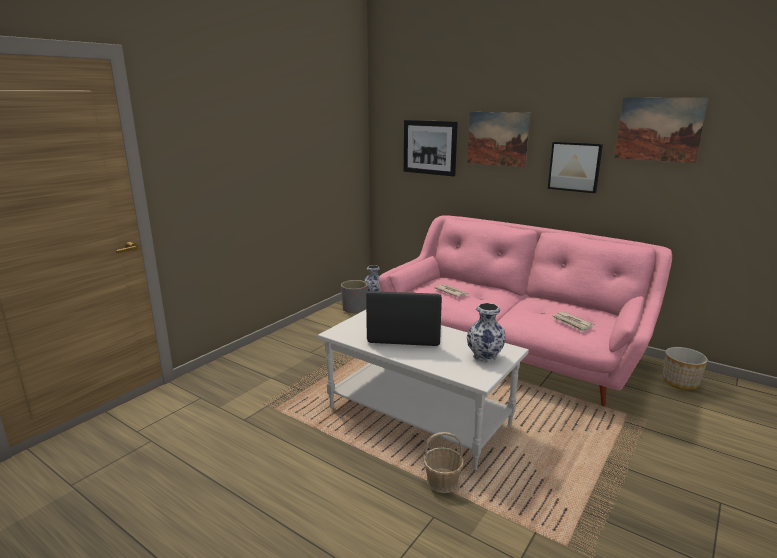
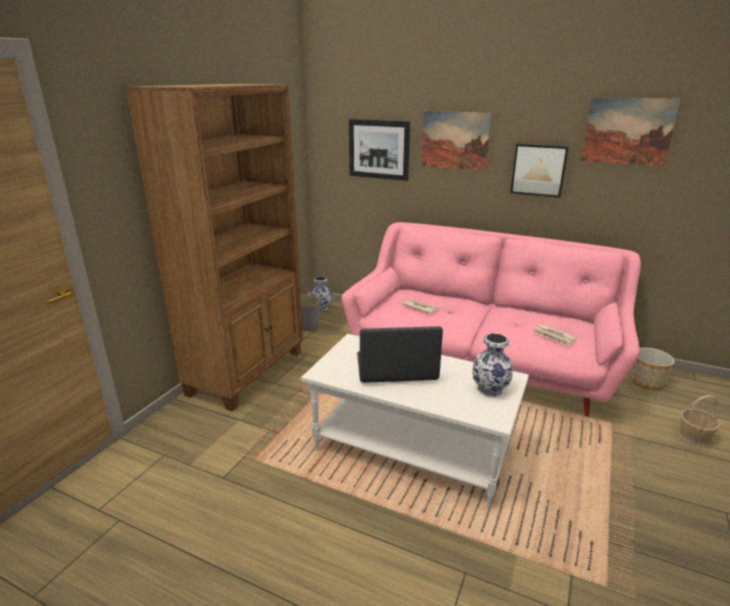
camera: 10 degrees left, 5 degrees up
(291, 342) = (248, 372): none -> brown bookcase
(442, 481) = (461, 527): basket -> basket (694, 437)

